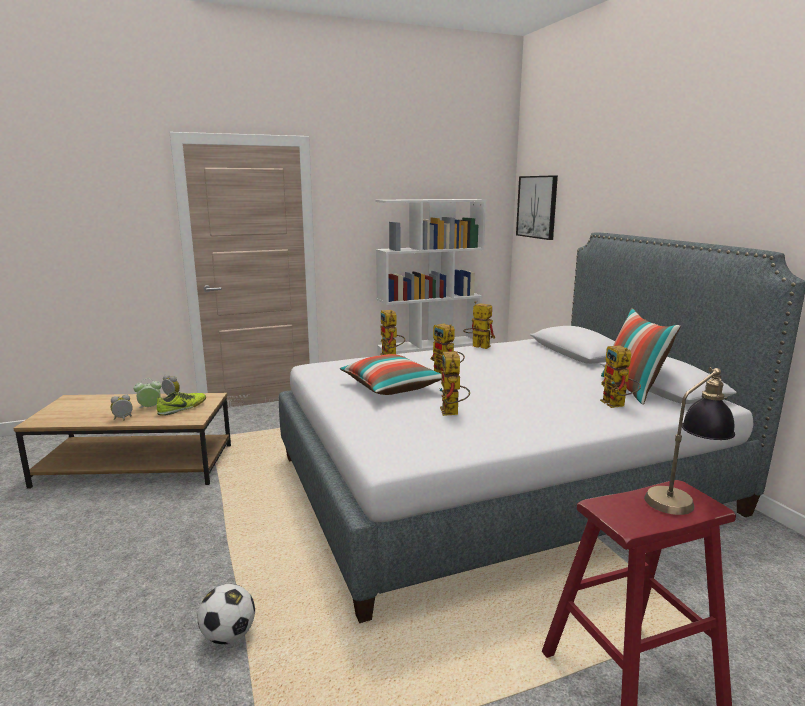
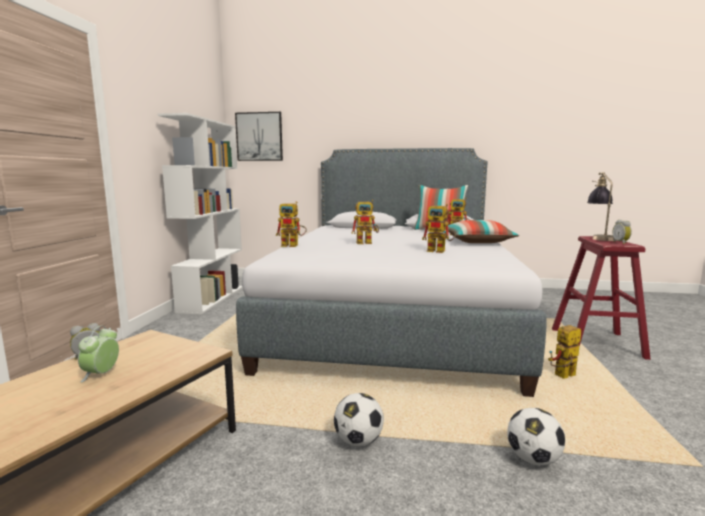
camera: 60 degrees left, 5 degrees down
(123, 419) = (107, 396): alarm clock -> alarm clock (621, 243)
(182, 408) = (153, 355): shoe -> none
(217, 536) = (358, 441): none -> football
(391, 387) = (369, 253): pillow -> pillow (477, 242)
(477, 346) = (313, 233): toy robot -> toy robot (562, 377)

